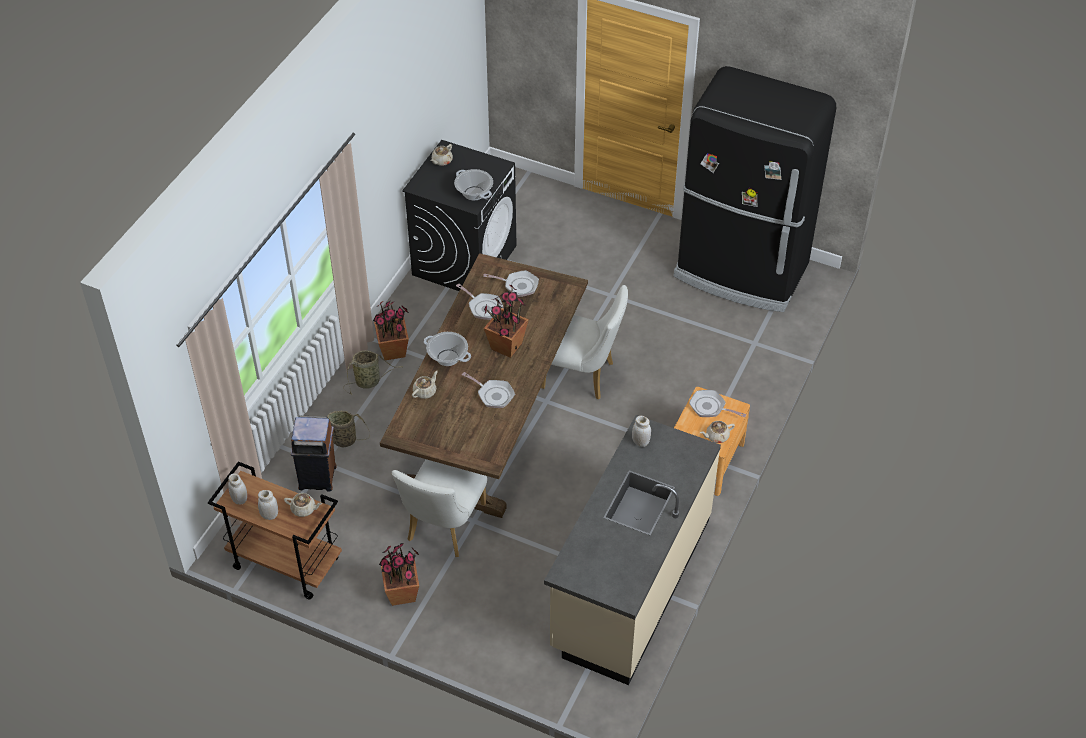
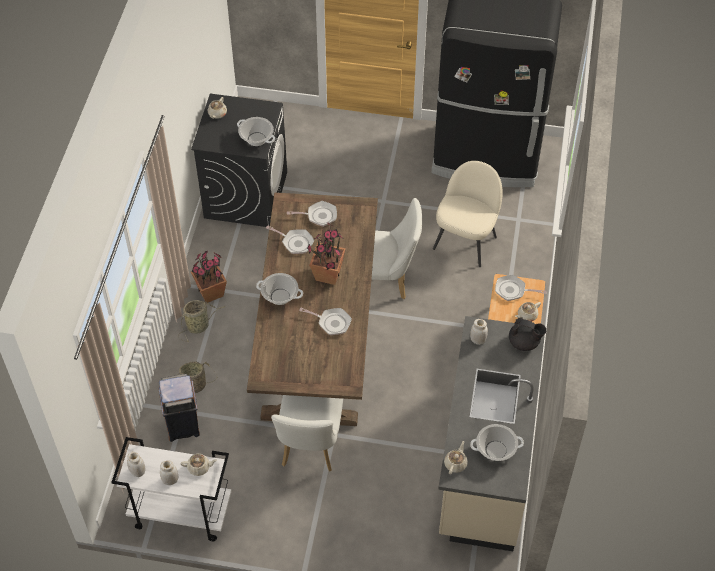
camera: 15 degrees left, 5 degrees up
(284, 564) = (180, 513): brown cart -> white cart
(402, 593) = (293, 516): potted plant -> none
(425, 391) = (271, 333): beige teapot -> beige teapot (455, 463)
(619, 557) = (496, 450): none -> cooking pot
(687, 354) = (465, 241): none -> beige chair
(691, 455) = (524, 342): none -> black teapot

